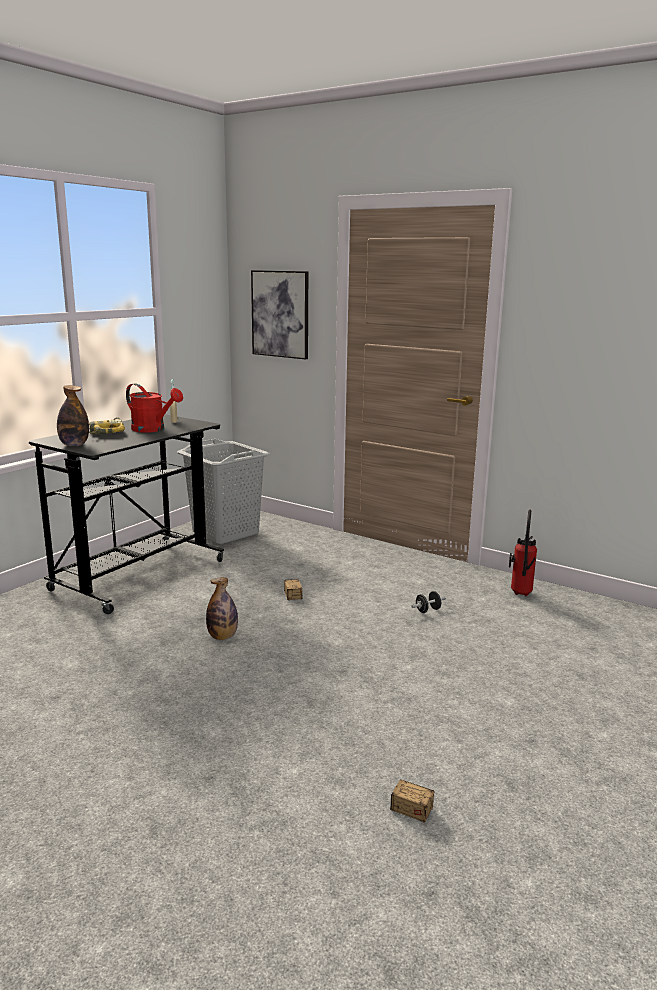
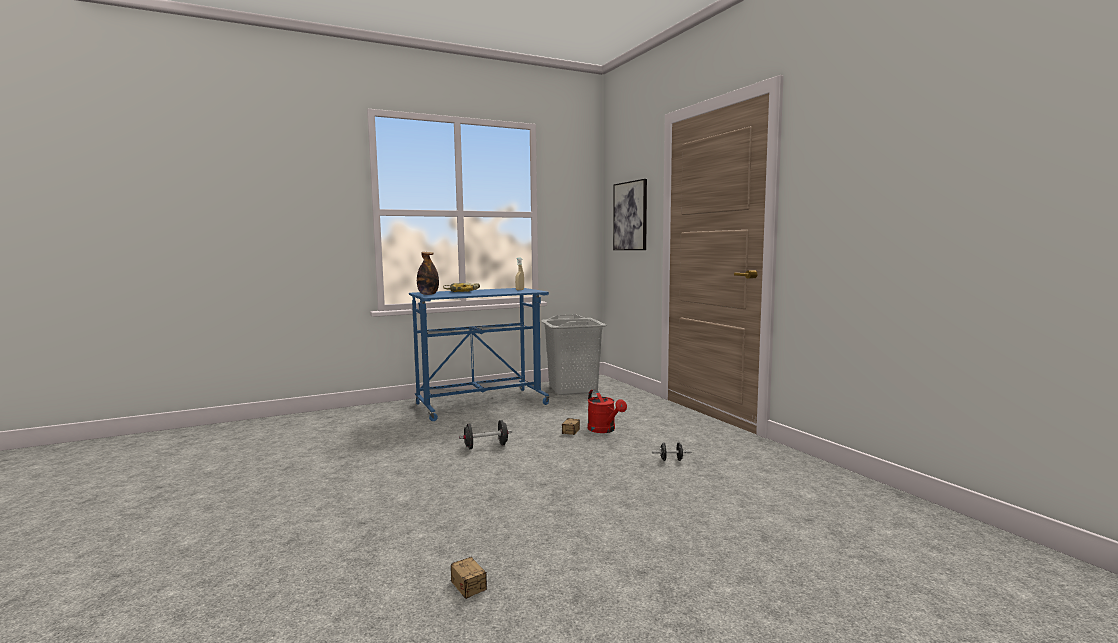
camera: 30 degrees right, 10 degrees down
(139, 575) = (481, 404): black desk -> blue desk
(153, 429) = (495, 292): red watering can -> red watering can (604, 430)
(222, 637) = (486, 446): bottle -> black dumbbell
(519, 594) = (780, 465): fire extinguisher -> none

